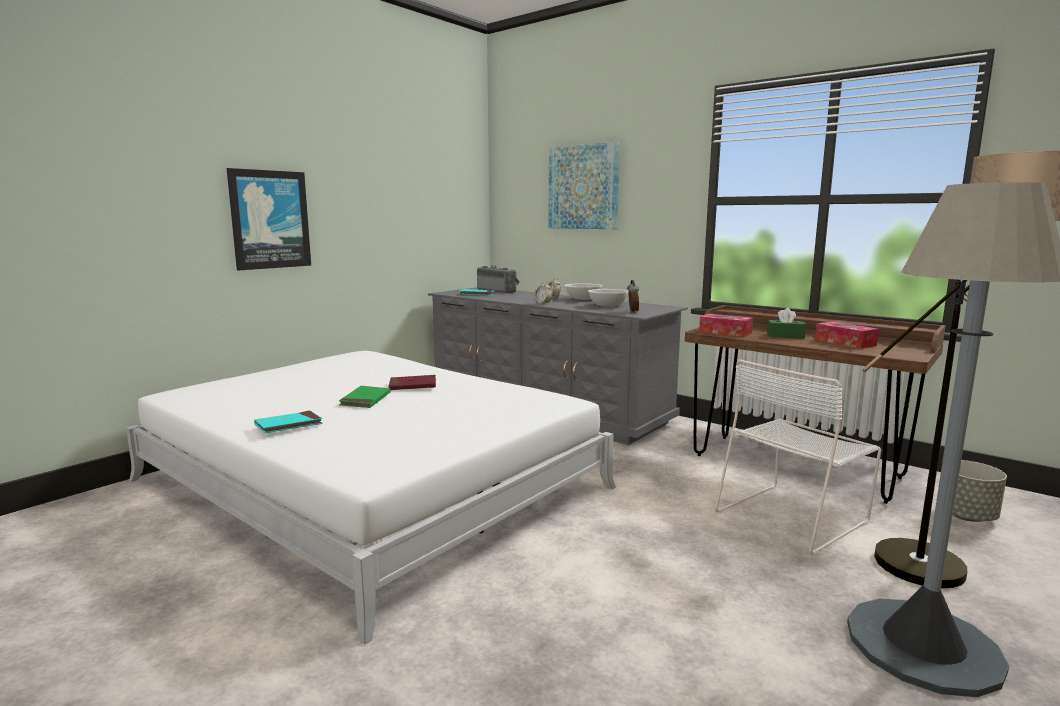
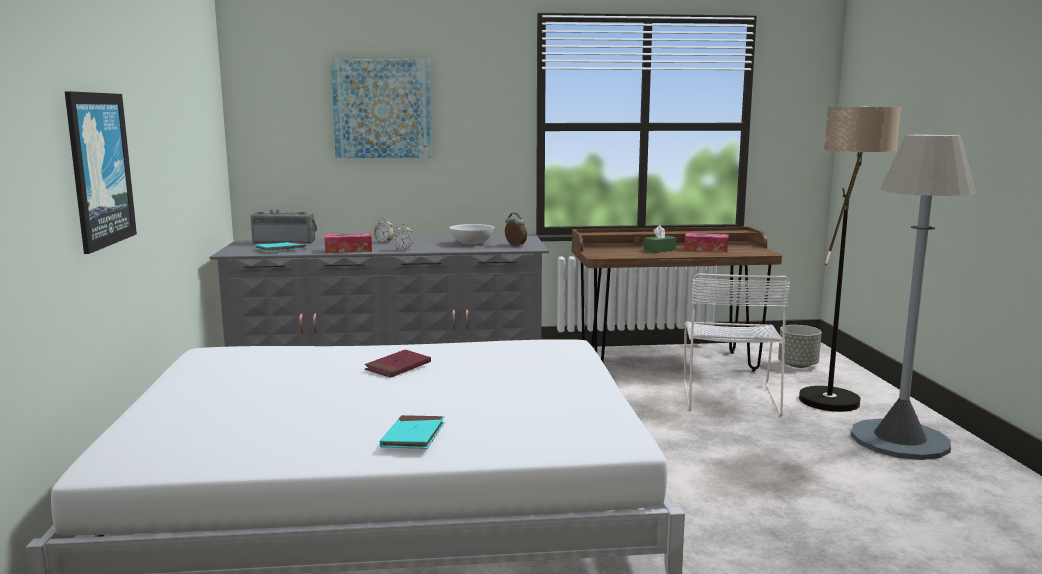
camera: 45 degrees left, 0 degrees up
(365, 400) = (404, 392): green book -> none
(583, 299) = (419, 239): white bowl -> none
(725, 332) = (615, 254): tissue box -> tissue box (349, 250)

